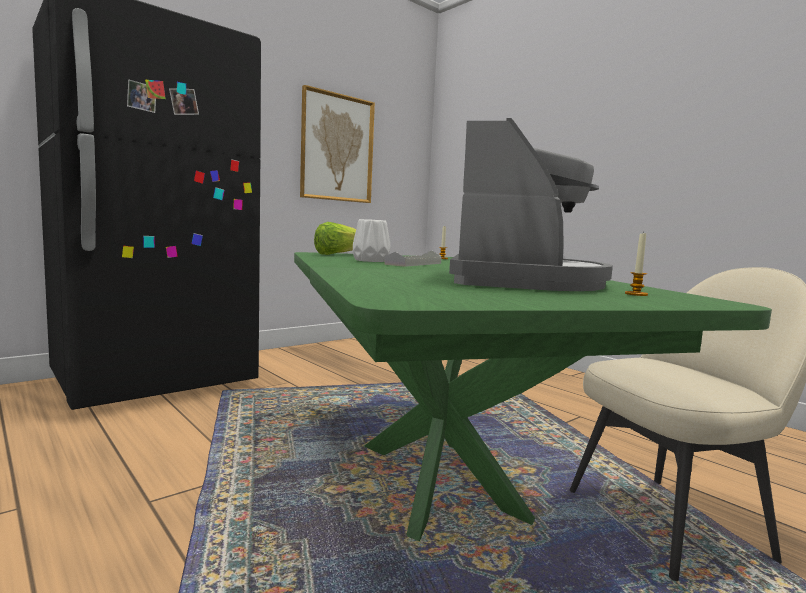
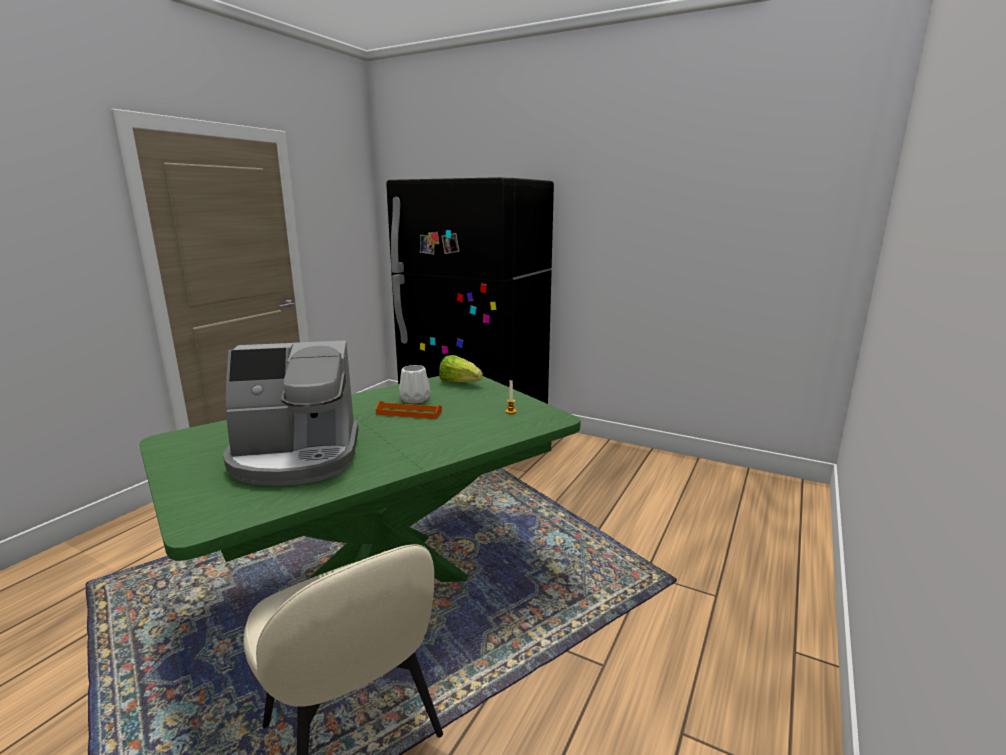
camera: 70 degrees right, 10 degrees up
(337, 148) = (693, 237): picture -> none
(414, 264) = (409, 413): grey tray -> orange tray
(636, 294) = (234, 497): candle -> none

